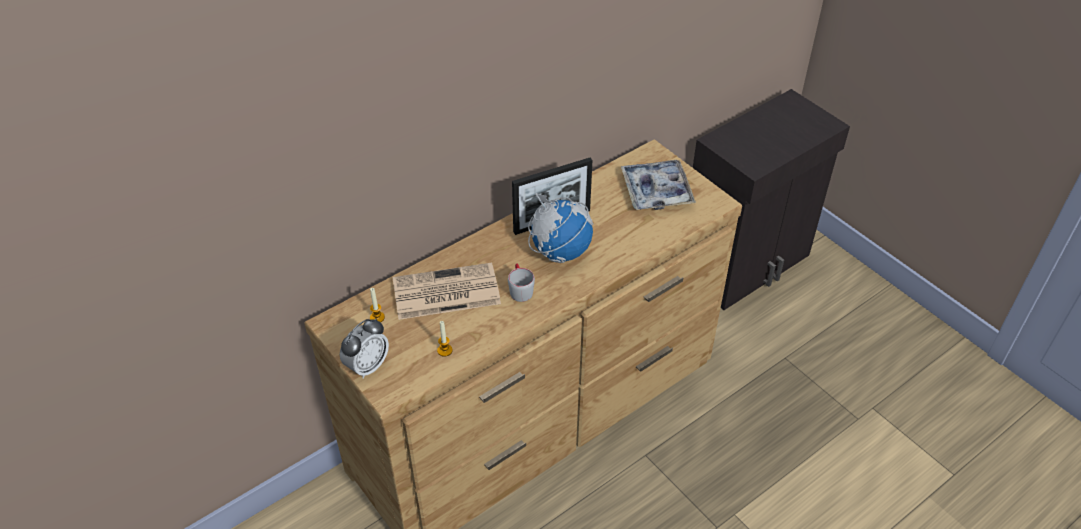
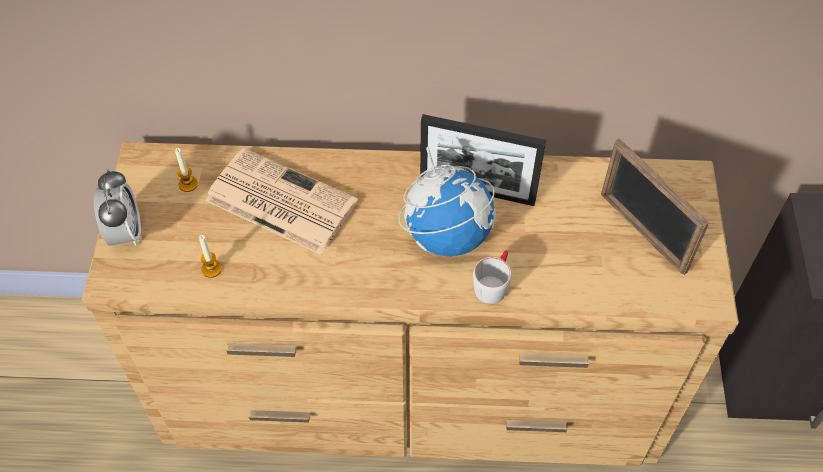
camera: 40 degrees right, 10 degrees up
(367, 366) = (125, 233): alarm clock -> alarm clock turned 90 degrees counterclockwise
(520, 289) = (358, 251): grey mug -> grey mug (493, 283)
(656, 191) = (642, 232): tray -> picture frame

